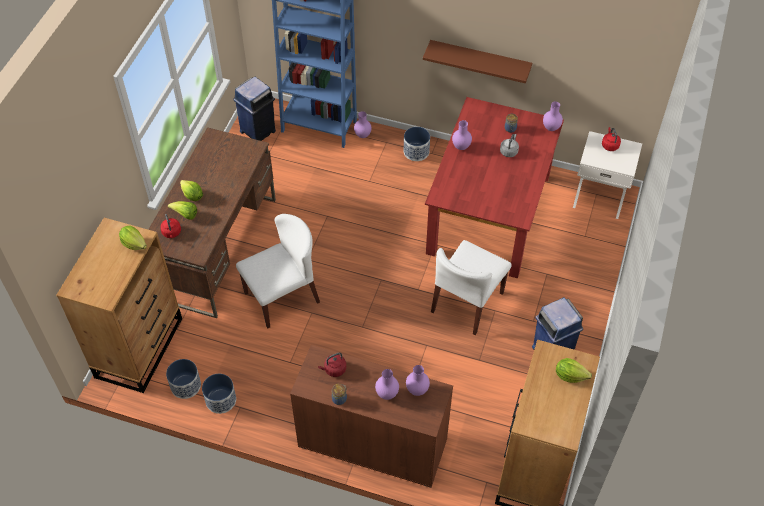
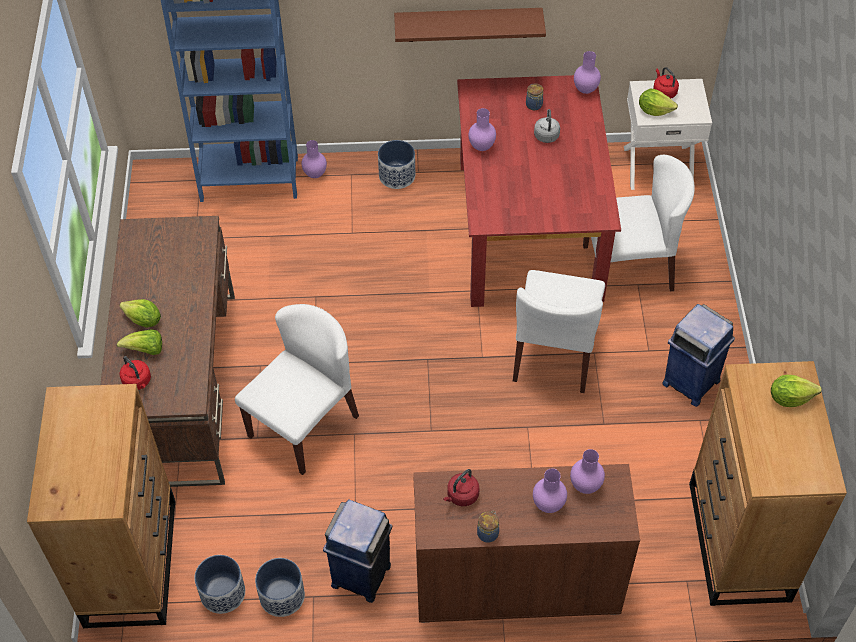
camera: 20 degrees left, 0 degrees up
(134, 244) = (110, 411): lettuce -> lettuce (654, 110)
(258, 131) = (167, 209): blue trash can -> blue trash can (362, 574)
(545, 260) = (628, 267): none -> white chair

